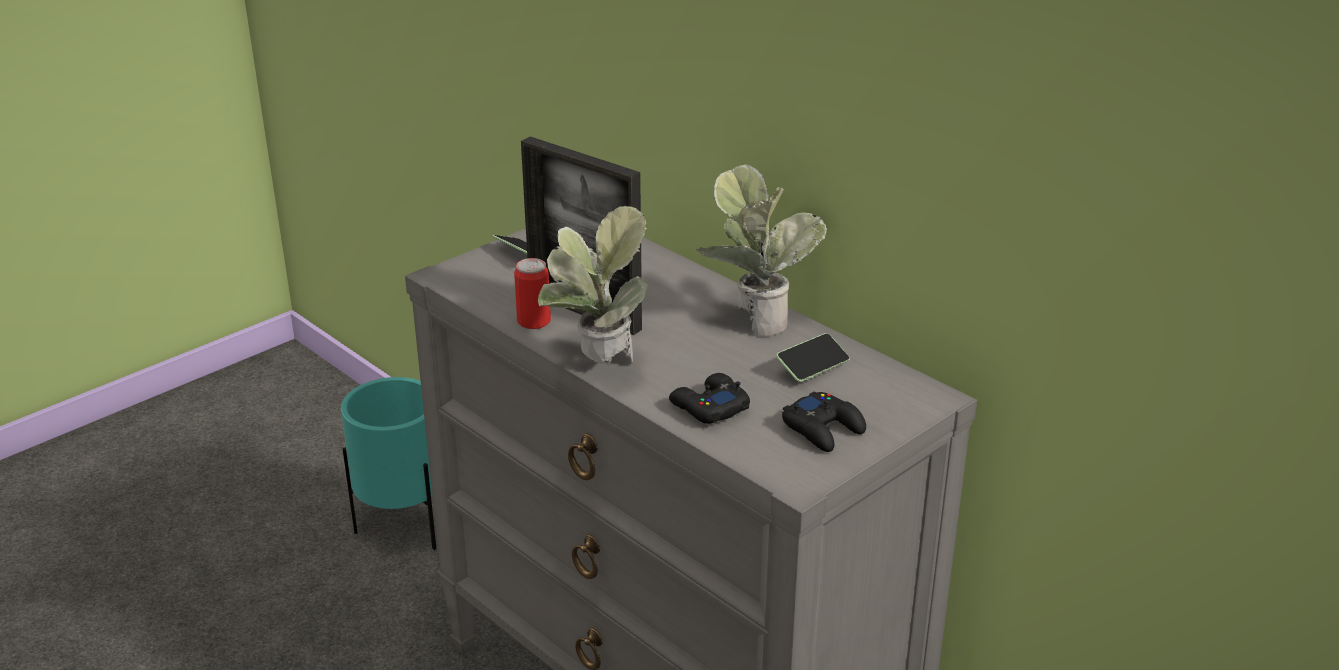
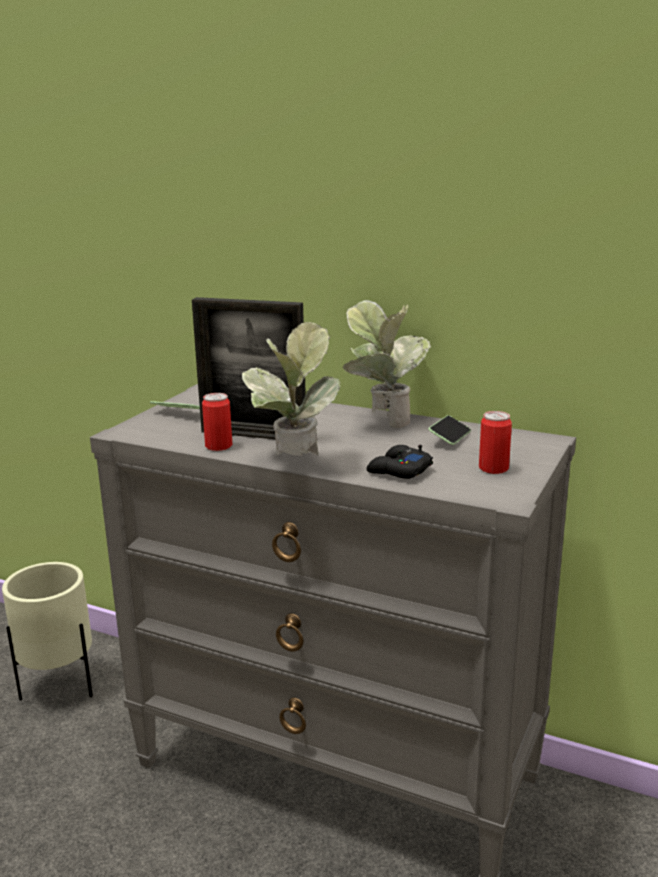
camera: 20 degrees left, 10 degrees down
(404, 528) = (60, 687): turquoise planter -> beige planter
(823, 429) = (493, 468): black game controller -> can

